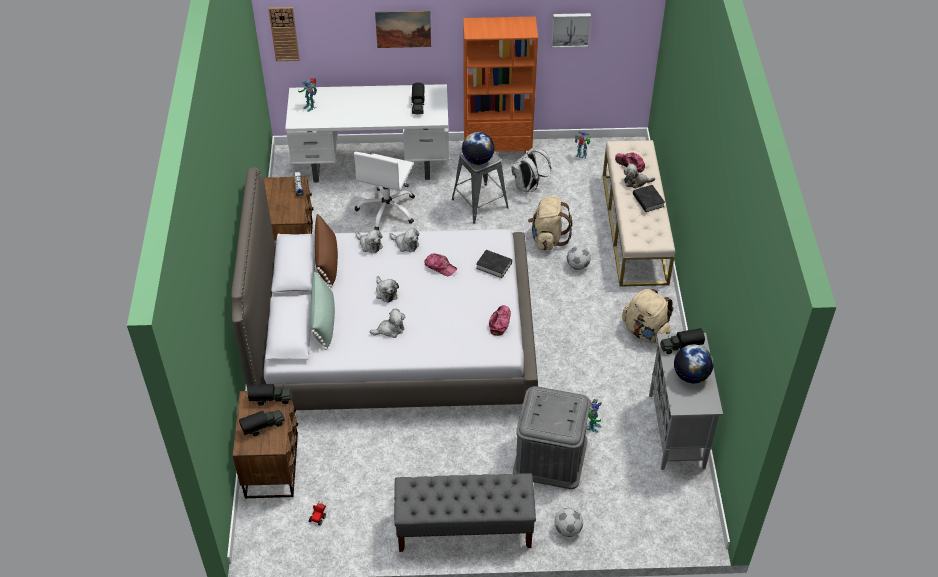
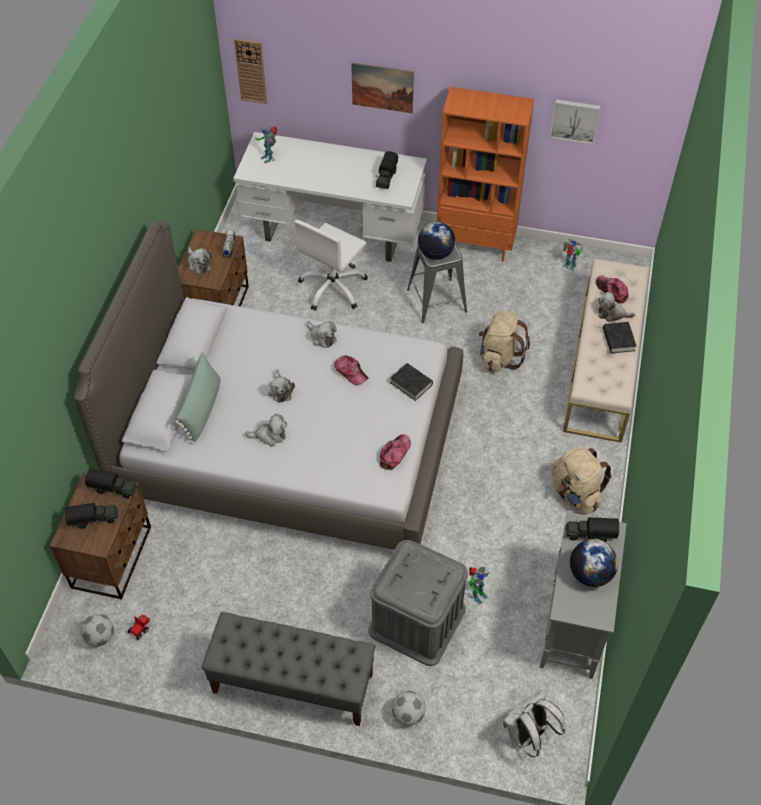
camera: 15 degrees right, 5 degrees up
(327, 260) = (230, 338): brown pillow -> none
(369, 245) = (282, 330): plush toy -> plush toy (199, 264)
(528, 187) = (497, 291): white backpack -> white backpack (528, 735)
(578, 266) = (523, 397): football -> football (100, 637)

